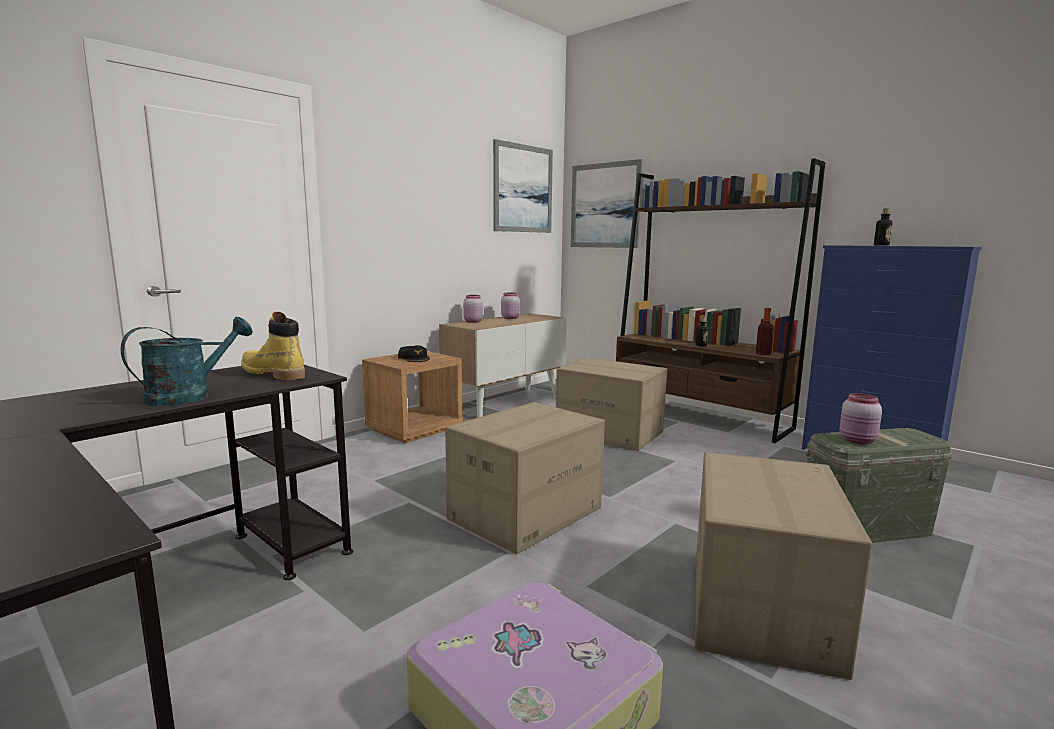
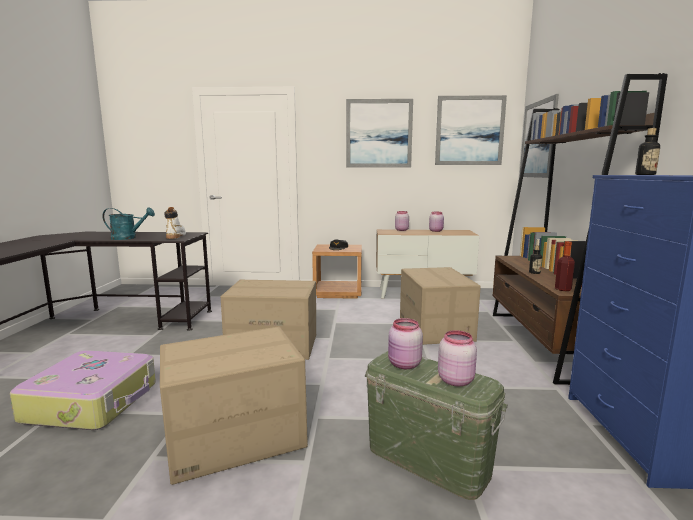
camera: 50 degrees right, 0 degrees up
(273, 374) = (176, 236): yellow boot -> white boot
(432, 183) = (379, 133): none -> picture
(902, 437) = (455, 380): none -> pink jar

